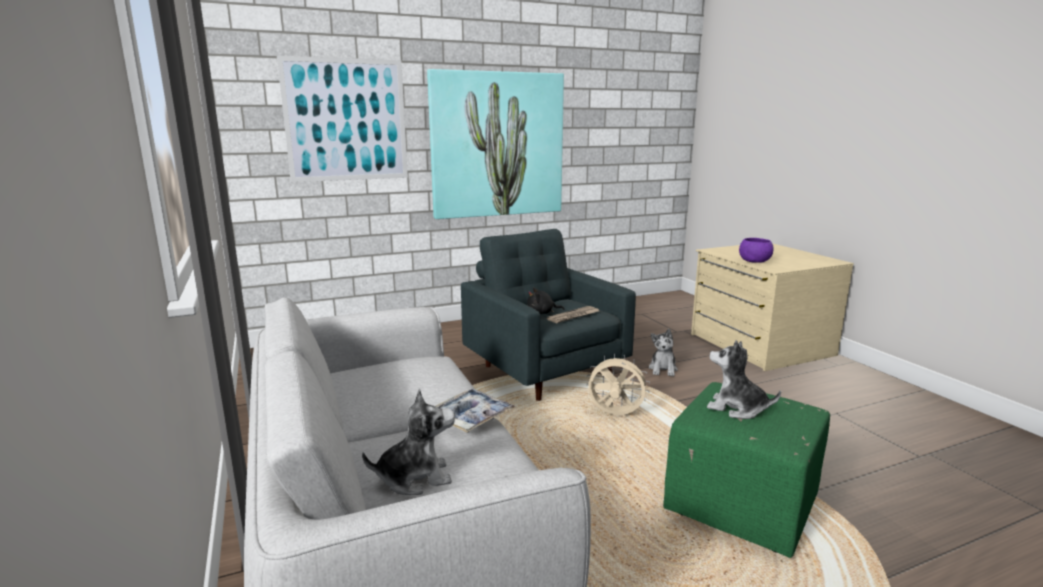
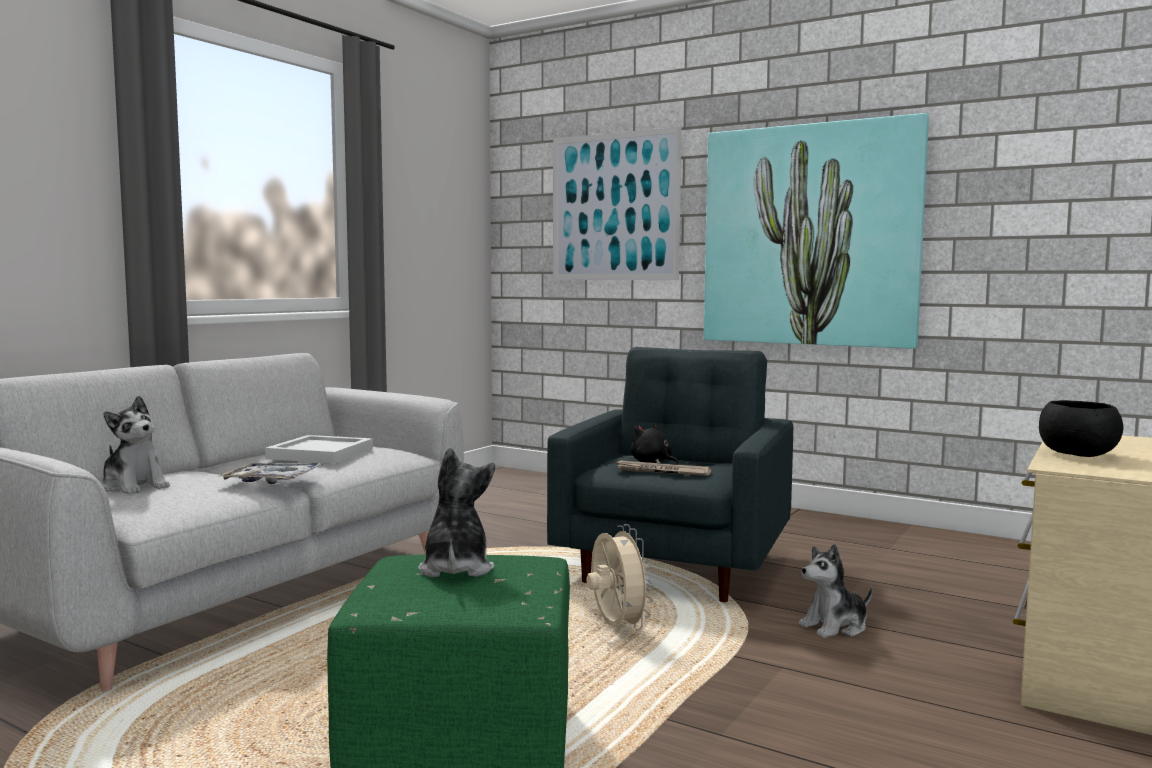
camera: 55 degrees right, 10 degrees down
(398, 383) = (320, 453): none -> white tray
(754, 261) = (1077, 455): purple bowl -> black bowl

